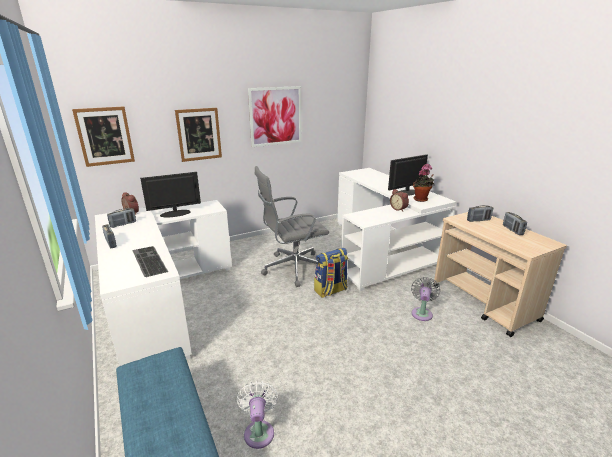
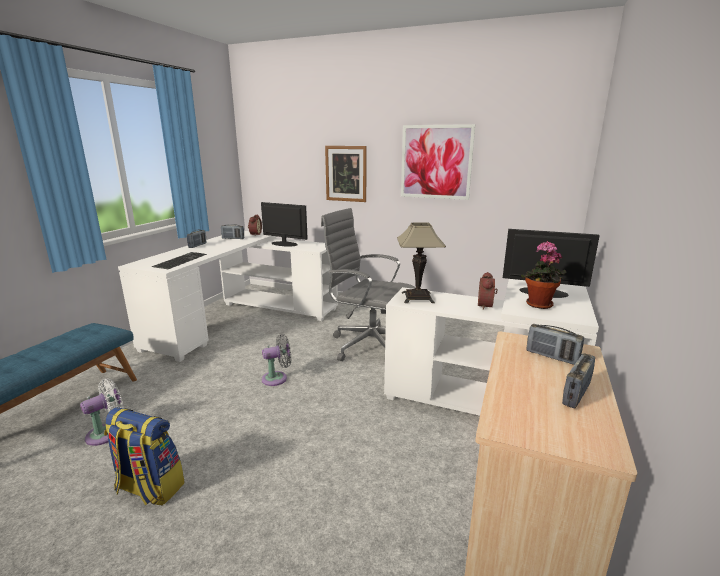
camera: 50 degrees right, 5 degrees down
(105, 136) = (269, 165): picture -> none
(331, 291) = (359, 381): backpack -> backpack (149, 488)
(365, 217) = (417, 297): none -> table lamp
(422, 313) = (405, 465): grey fan -> grey fan (277, 378)

